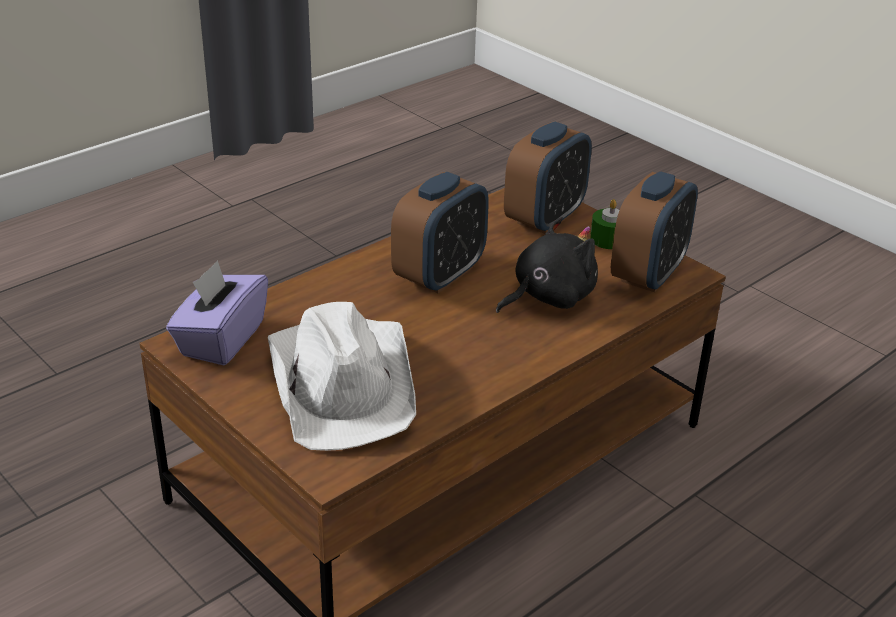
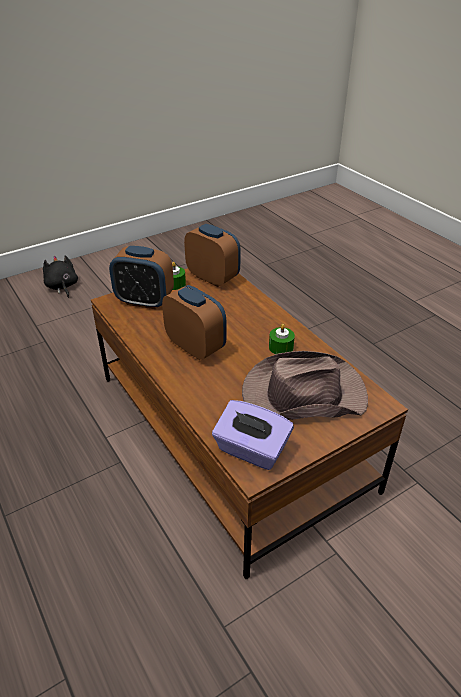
camera: 80 degrees left, 5 degrees up
(344, 383) = (302, 394): white hat -> brown hat
(461, 357) = (281, 347): none -> green candle
(545, 218) = (144, 301): alarm clock -> alarm clock turned 150 degrees clockwise
(548, 297) = (227, 311): black plush toy -> black plush toy (62, 287)

